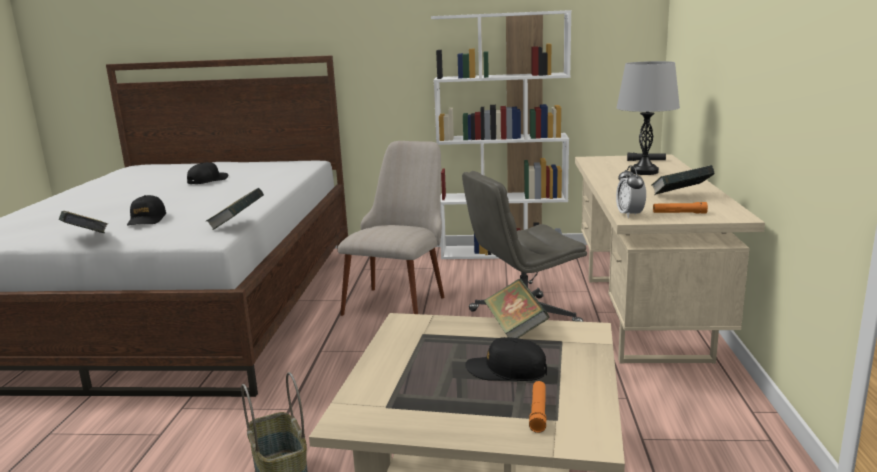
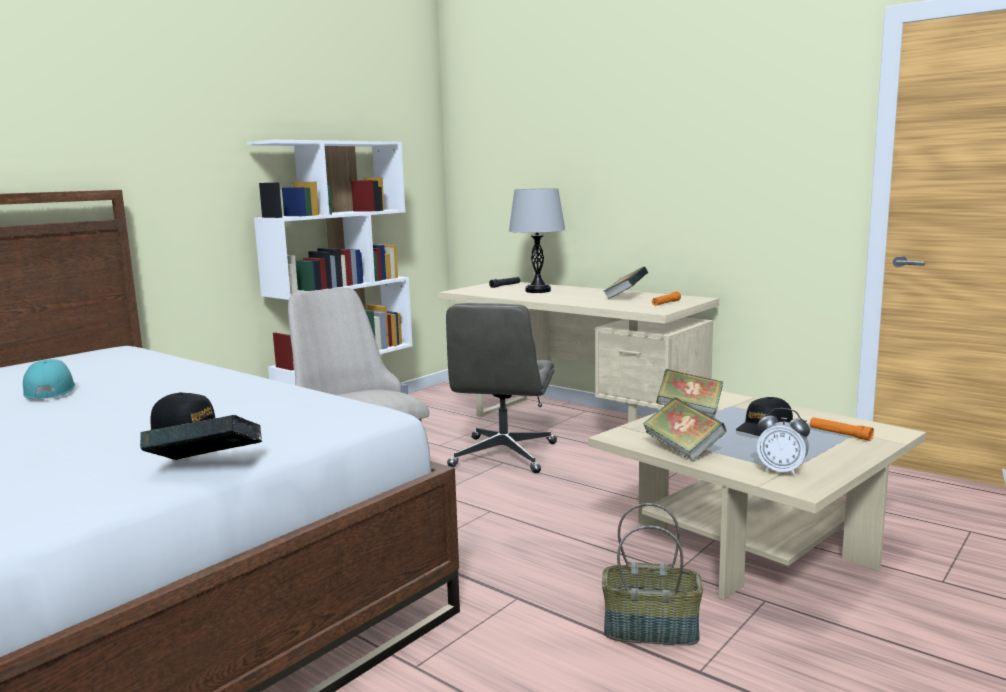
camera: 55 degrees left, 5 degrees down
(208, 180) = (50, 391): black cap -> turquoise cap
(237, 224) = (349, 399): book -> book (683, 449)
(630, 215) = (647, 309): alarm clock -> alarm clock (781, 471)

